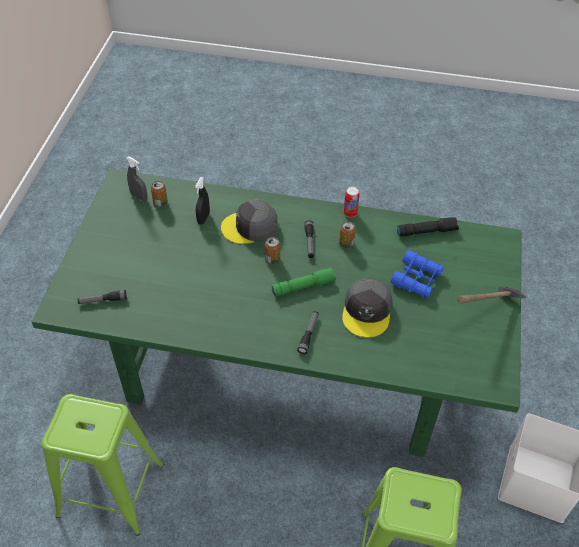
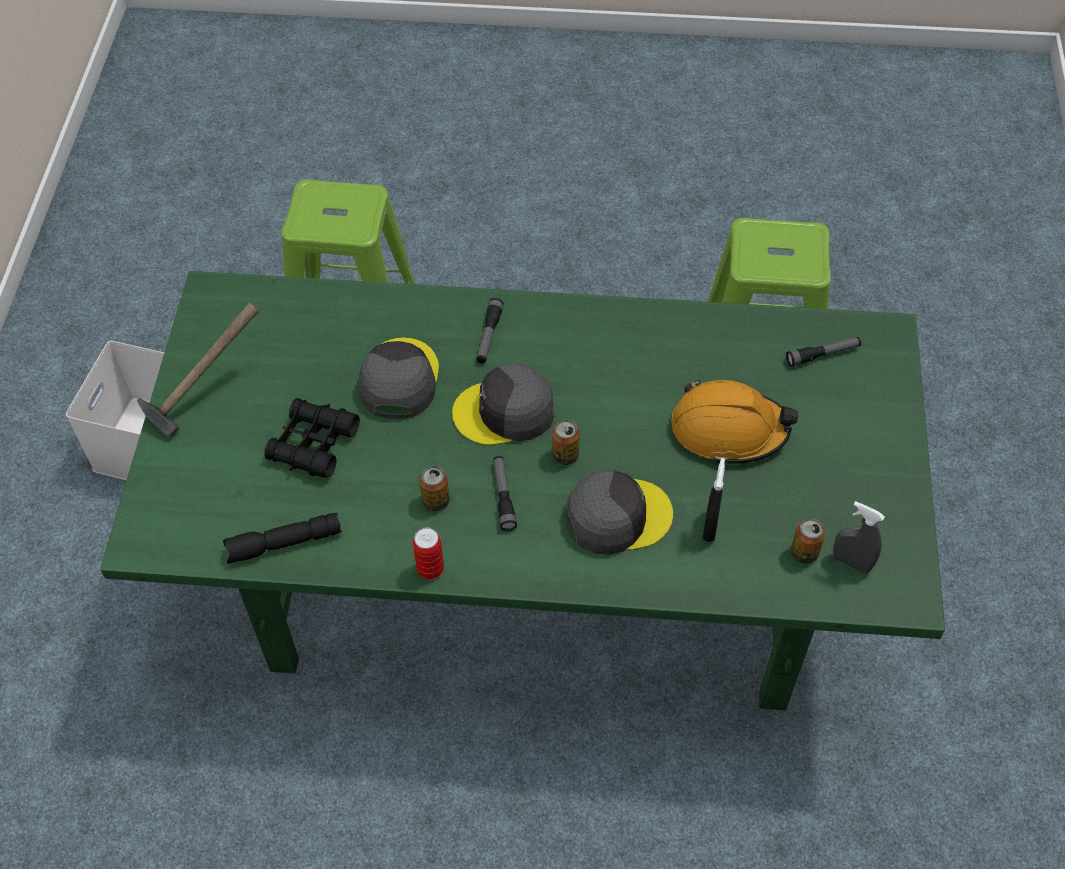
camera: 175 degrees right, 5 degrees up
(176, 263) = (729, 429): none -> orange hard hat
(303, 286) = (505, 412): green flashlight -> grey cap
(416, 279) = (313, 444): blue binoculars -> black binoculars

